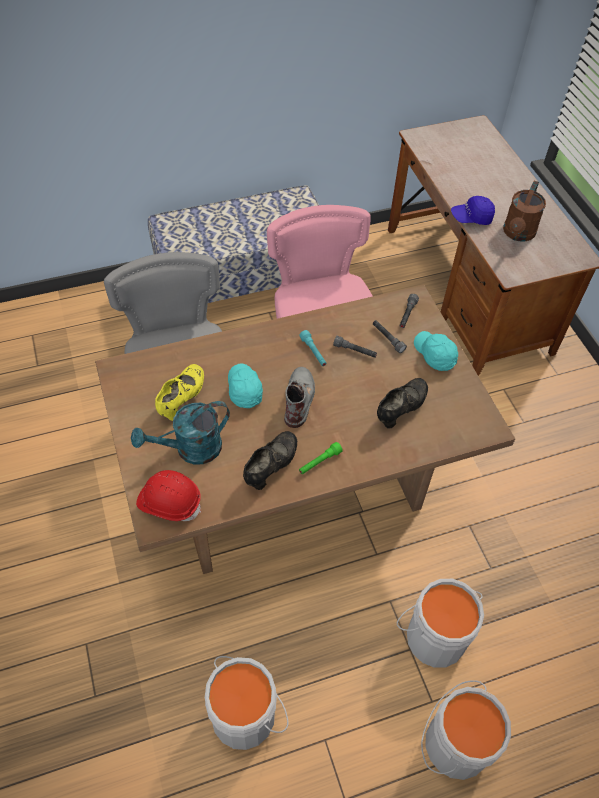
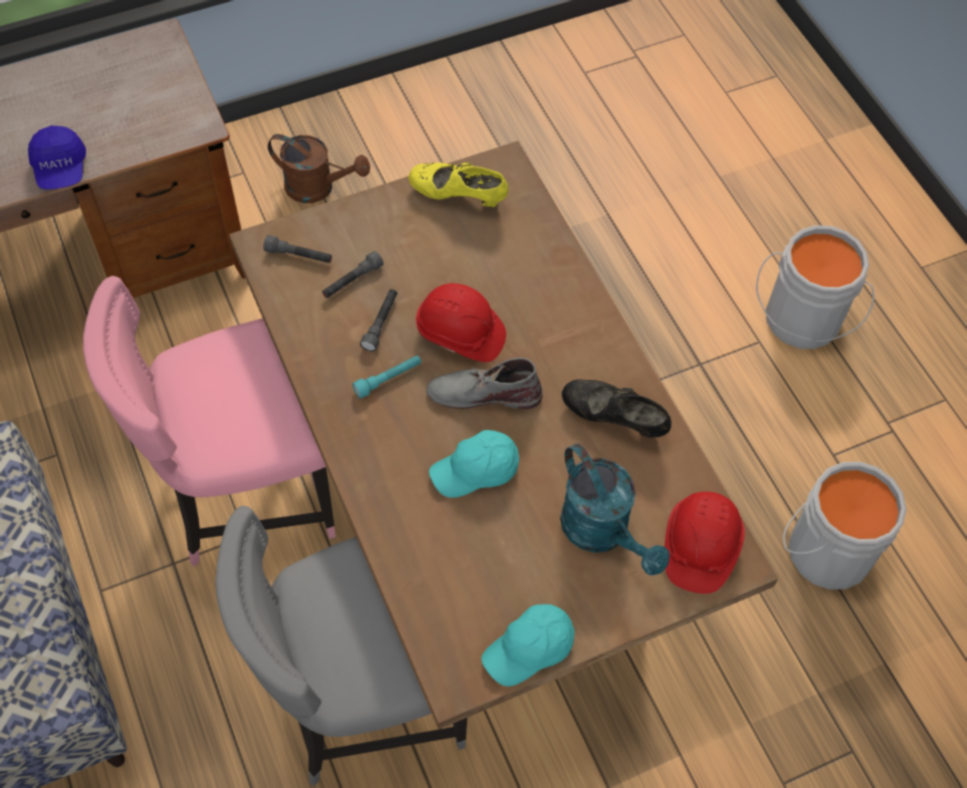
camera: 95 degrees left, 5 degrees up
(182, 399) = (506, 561): yellow shoe -> yellow shoe (458, 197)
(319, 462) = (594, 360): green flashlight -> none
(344, 390) = (460, 334): none -> red hard hat
(401, 409) = (487, 264): black shoe -> none
(434, 355) = (379, 223): turquoise cap -> turquoise cap (530, 649)
(434, 635) = (676, 337): grey bucket -> none
(518, 234) = (104, 111): brown watering can -> brown watering can (318, 188)

